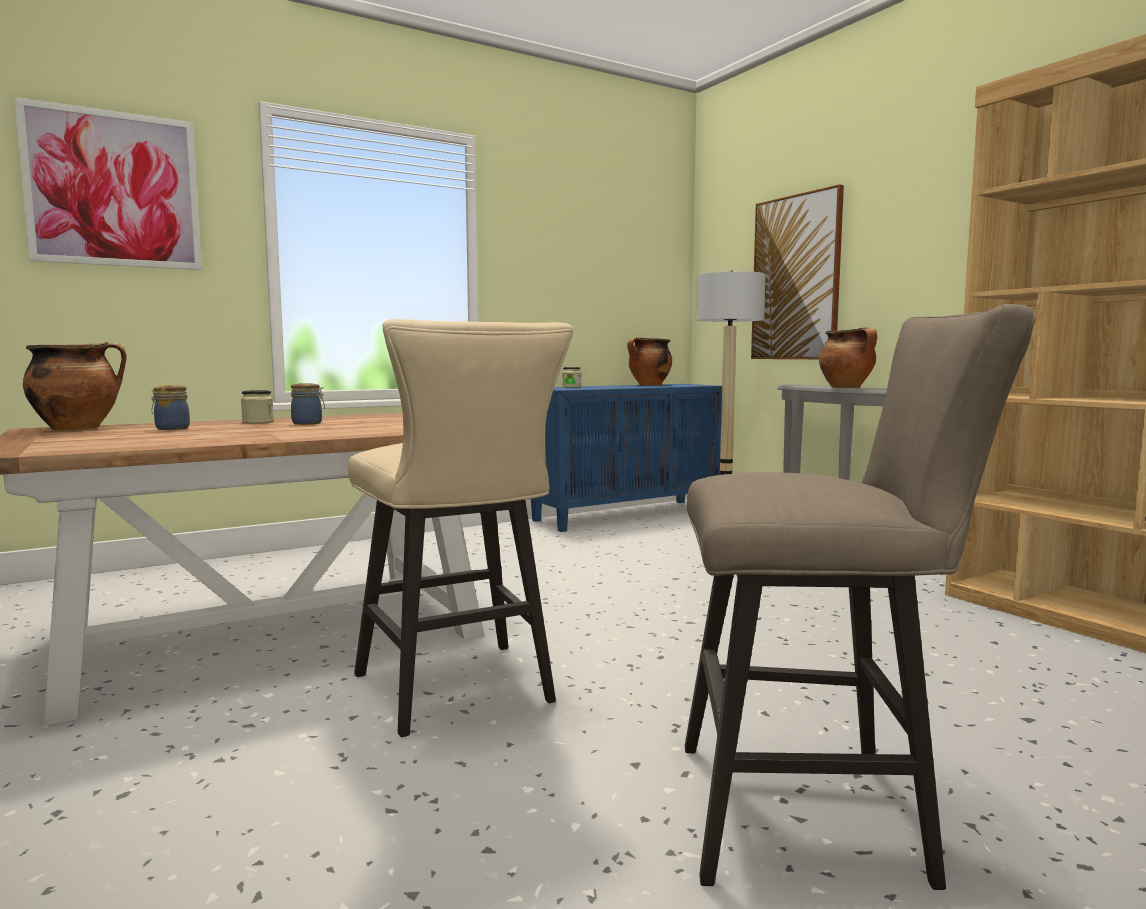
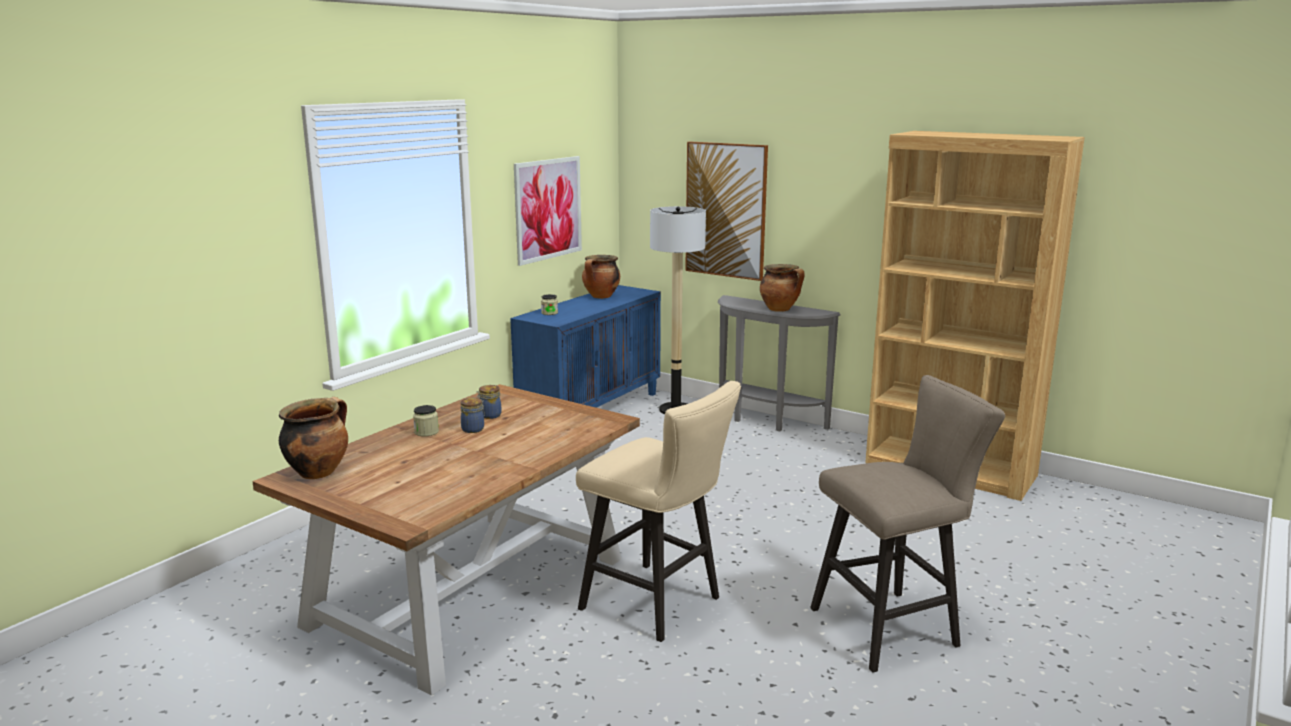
camera: 25 degrees left, 10 degrees up
(114, 189) = (198, 216): picture -> picture (548, 209)
(171, 428) = (394, 458): jar -> jar (489, 415)

